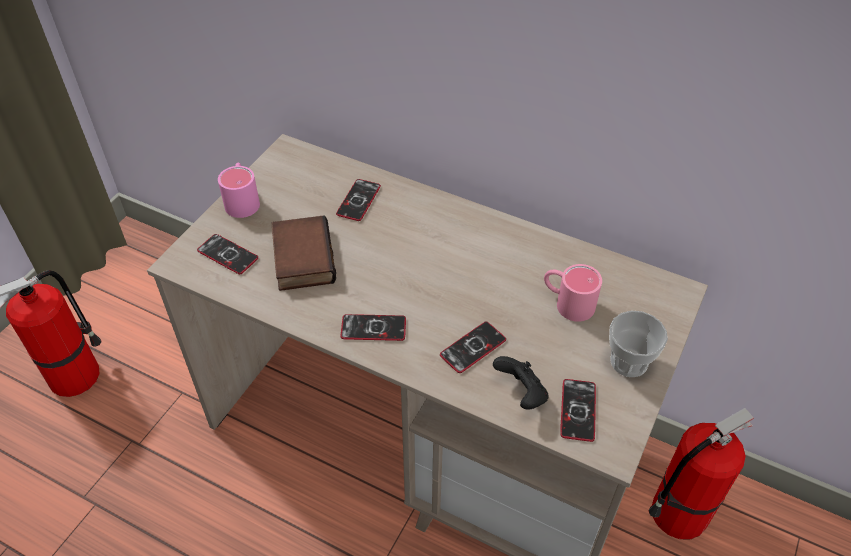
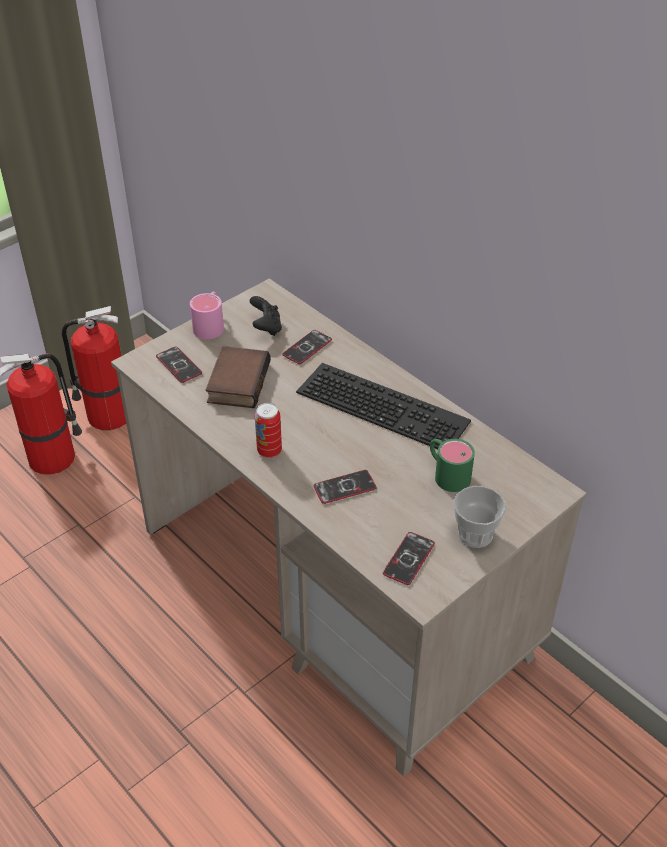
camera: 20 degrees right, 5 degrees down
(373, 328) = (269, 451): phone -> can
(469, 244) = (385, 405): none -> keyboard
(521, 394) = (367, 533): black game controller -> black game controller (266, 328)
(567, 302) = (447, 473): pink mug -> green mug
(677, 514) = (547, 735): fire extinguisher -> fire extinguisher (107, 415)

